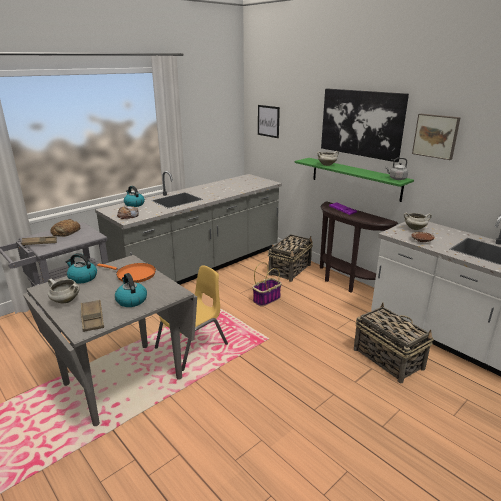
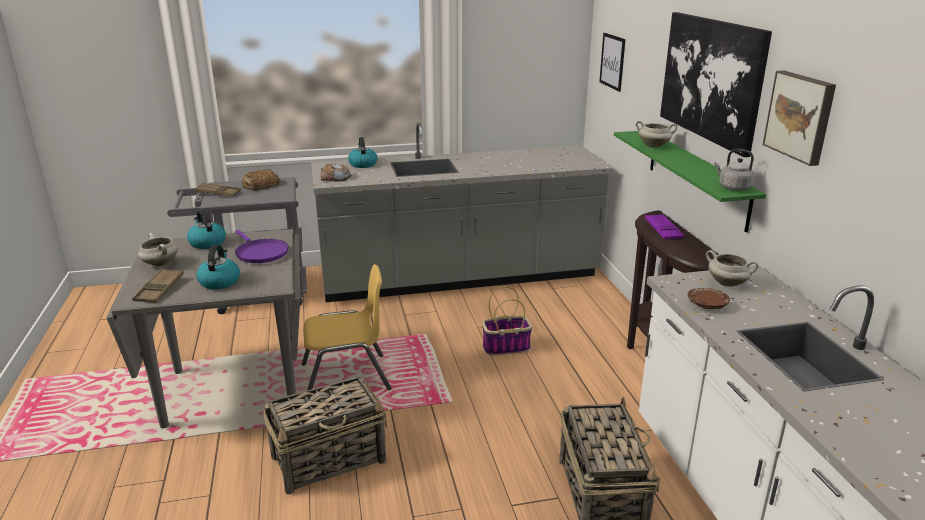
camera: 30 degrees right, 0 degrees up
(133, 275) = (260, 253): orange frying pan -> purple frying pan
(290, 269) = (588, 314): basket -> basket (330, 459)

